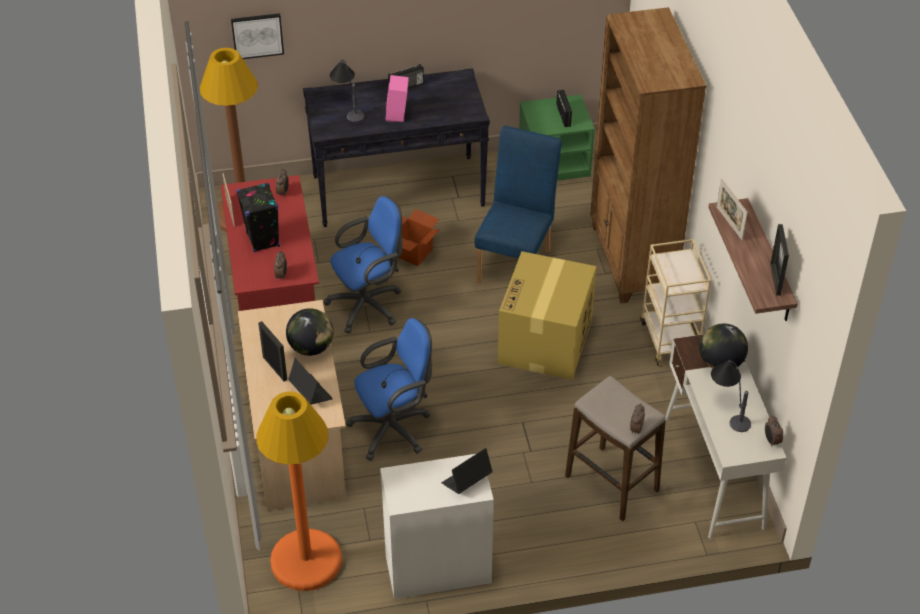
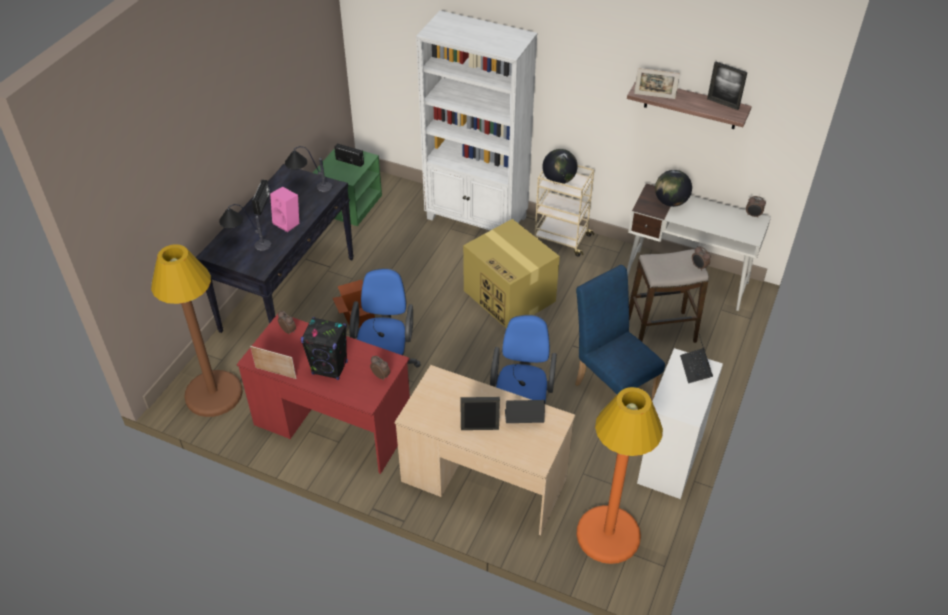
camera: 55 degrees left, 0 degrees up
(257, 35) = (154, 230): picture -> none
(311, 348) = (476, 395): globe -> globe (558, 180)
(516, 261) = (422, 271): blue chair -> blue chair (611, 388)
(632, 260) = (477, 218): brown bookcase -> white bookcase
(728, 408) = (712, 219): table lamp -> table lamp (308, 185)

